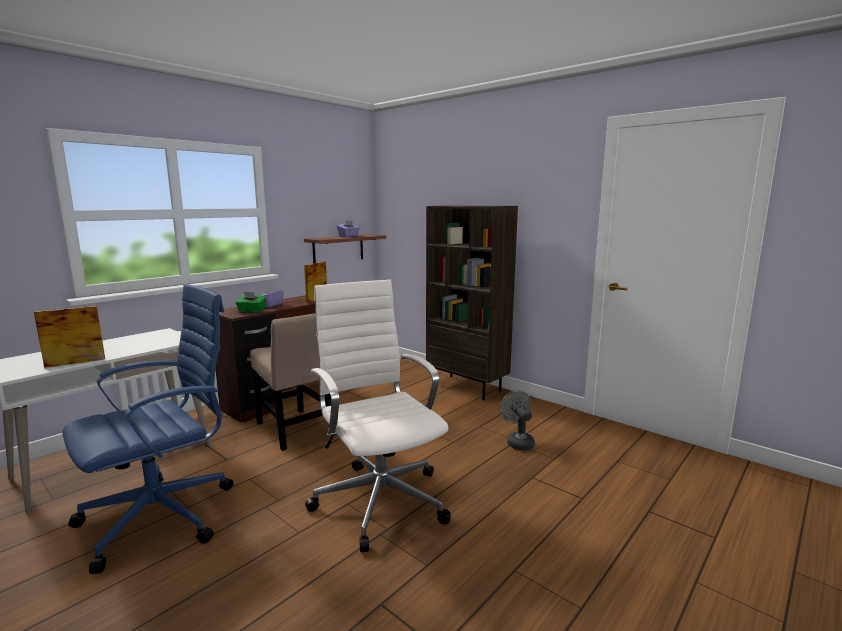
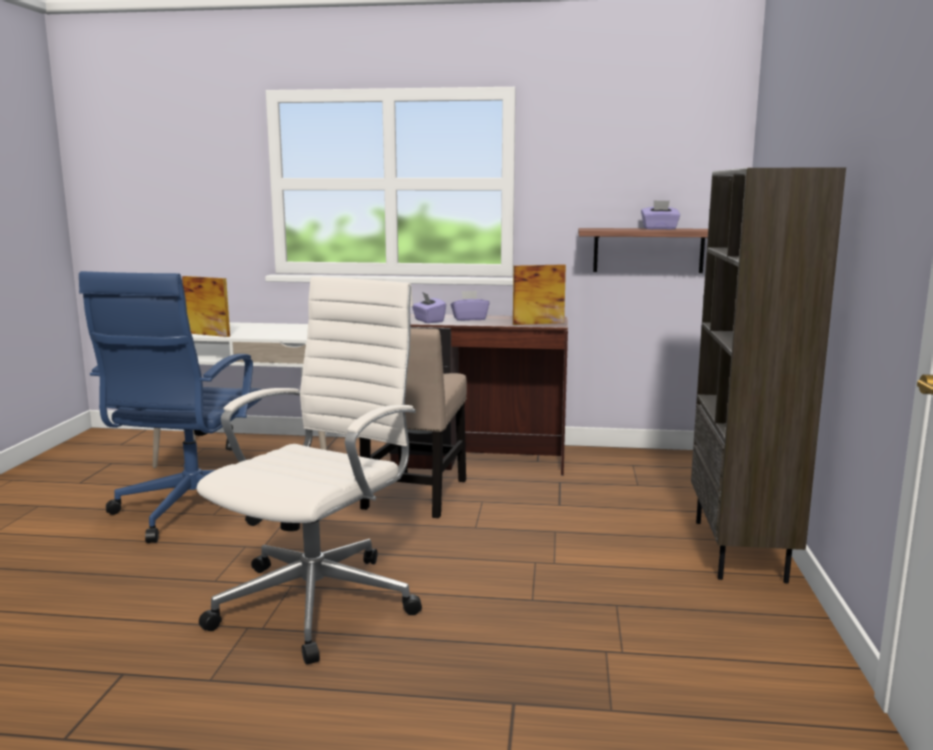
camera: 55 degrees right, 0 degrees up
(163, 515) = (191, 511): blue office chair -> blue office chair turned 90 degrees clockwise
(251, 311) = (428, 321): green tissue box -> purple tissue box
(518, 442) = (616, 655): grey fan -> none

